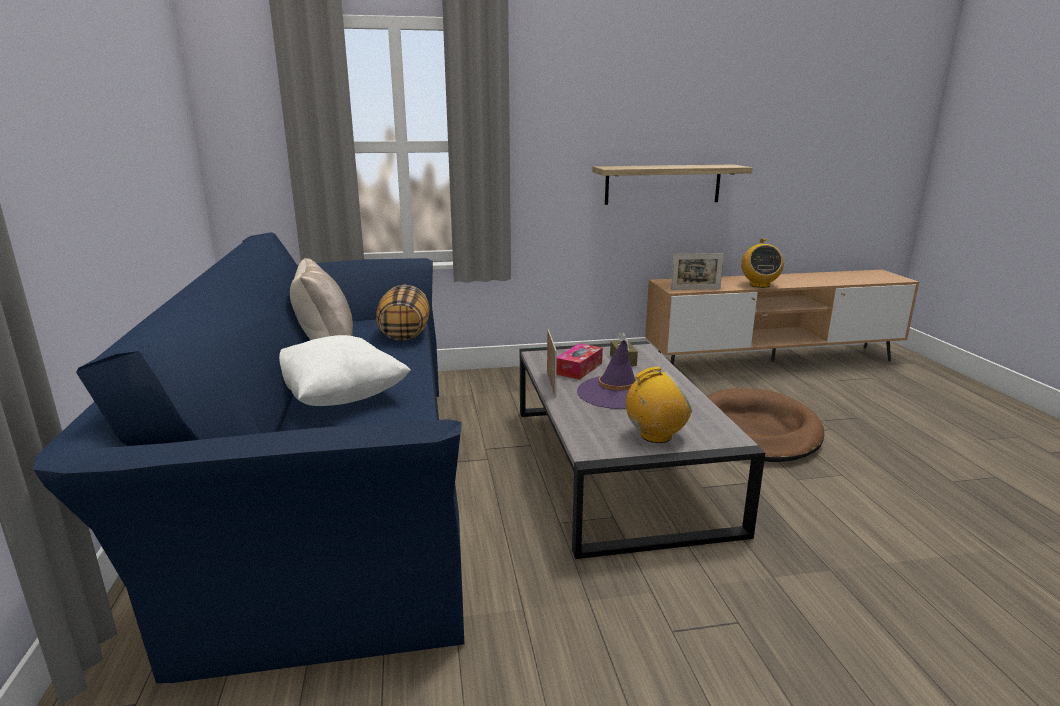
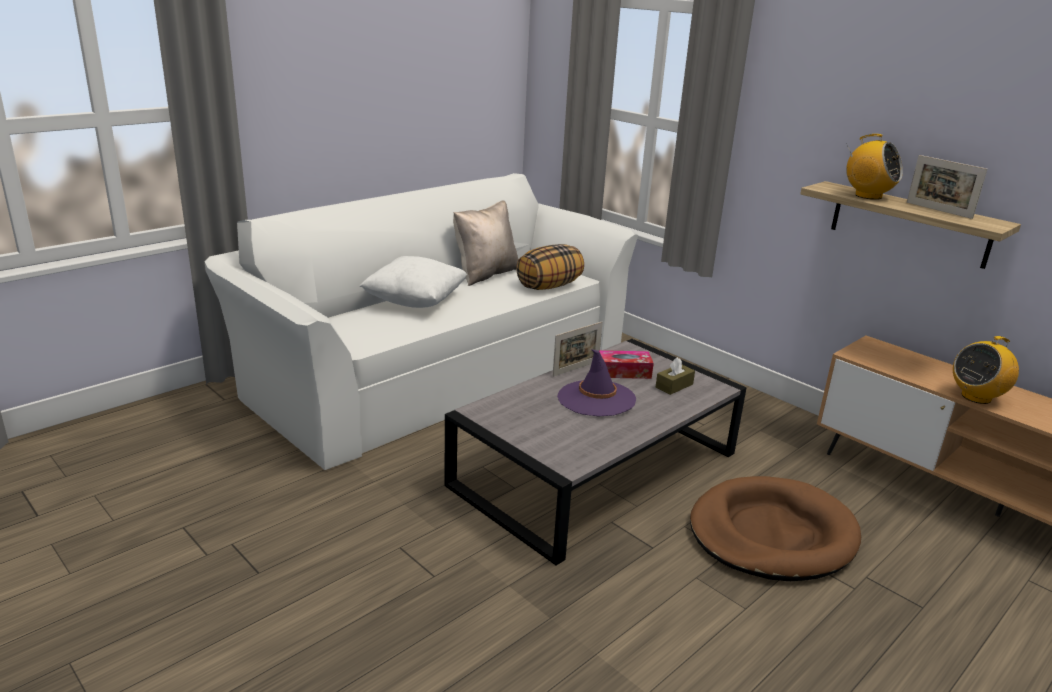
camera: 55 degrees right, 5 degrees up
(327, 484) = (436, 368): blue sofa -> white sofa
(655, 436) = (532, 431): radio -> radio (867, 196)
(695, 289) = (877, 364): picture frame -> picture frame (938, 210)

